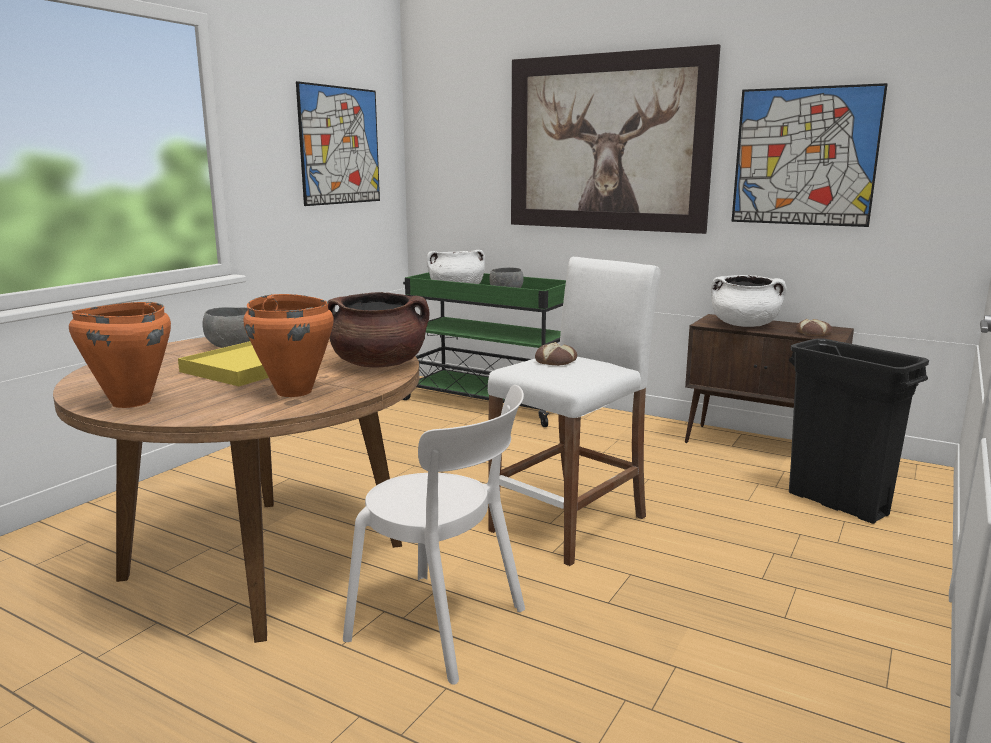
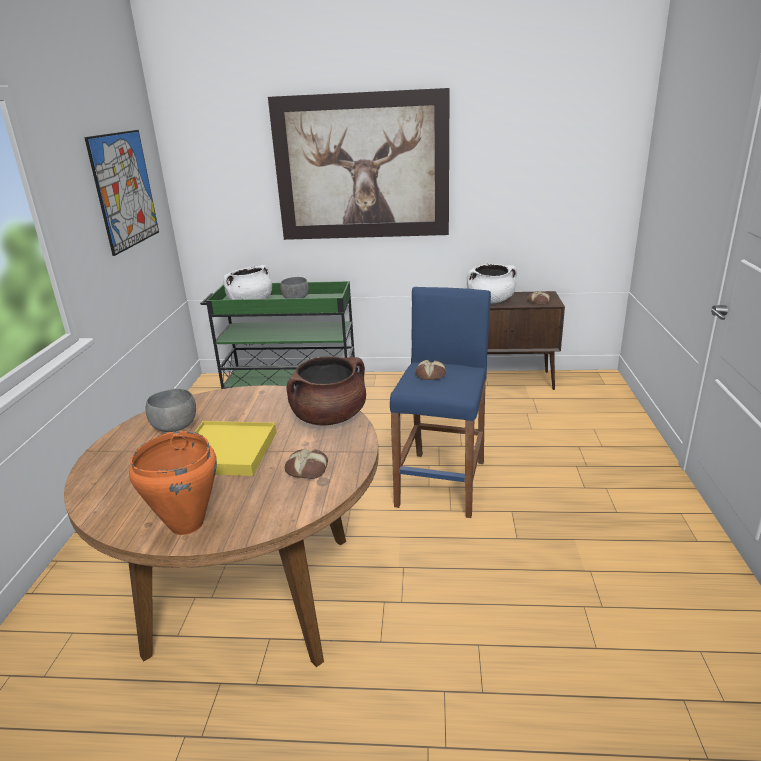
camera: 25 degrees left, 10 degrees up
(294, 391) = (307, 468): orange cooking pot -> bread
(444, 626) = (435, 598): white chair -> none
(570, 524) = (442, 483): white stool -> blue stool
(804, 157) = (516, 173): picture -> none
(838, 504) = (581, 416): black trash can -> none

